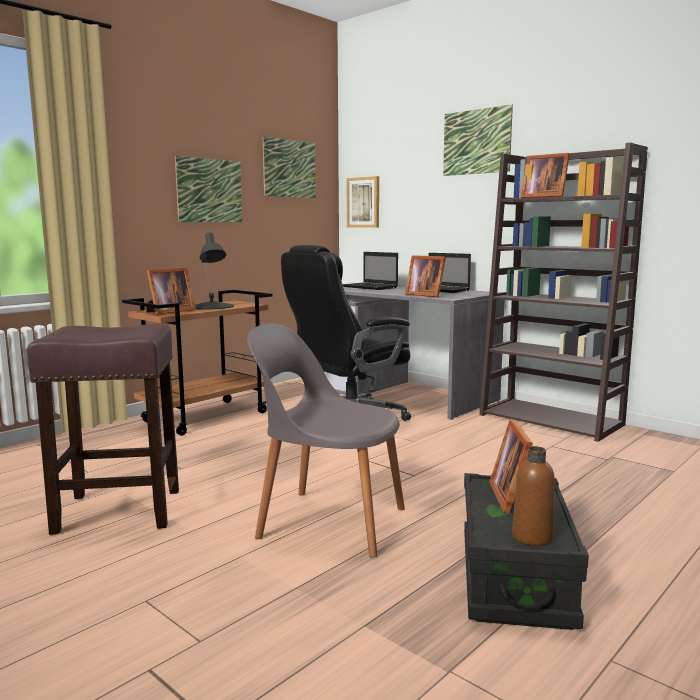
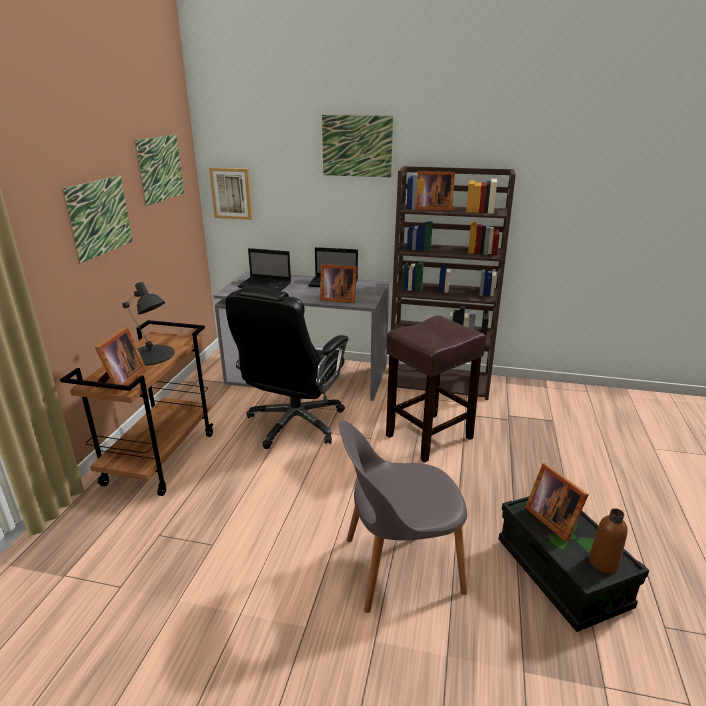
camera: 30 degrees left, 15 degrees up
(116, 511) = (211, 633): brown stool -> brown stool (428, 437)

